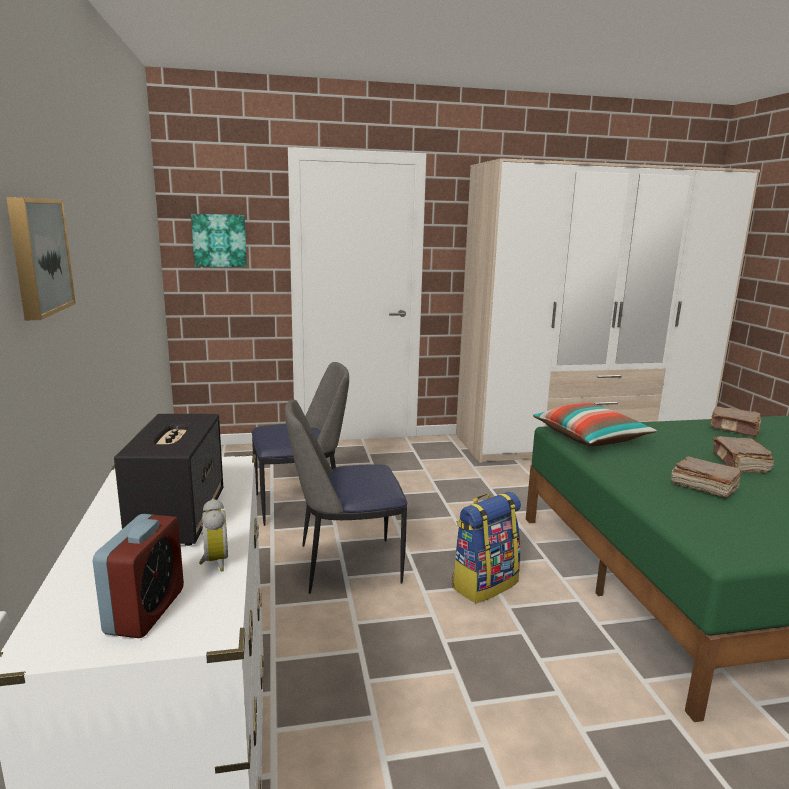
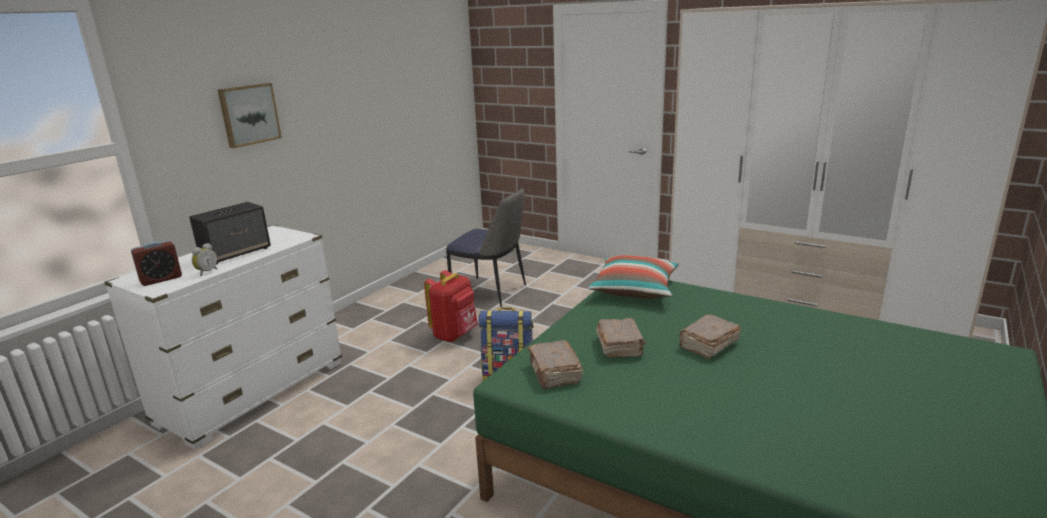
camera: 45 degrees right, 5 degrees up
(219, 240) = (508, 82): picture -> none
(345, 564) = (455, 335): chair -> red backpack
(734, 429) = (803, 322): brown book -> brown book (554, 373)

